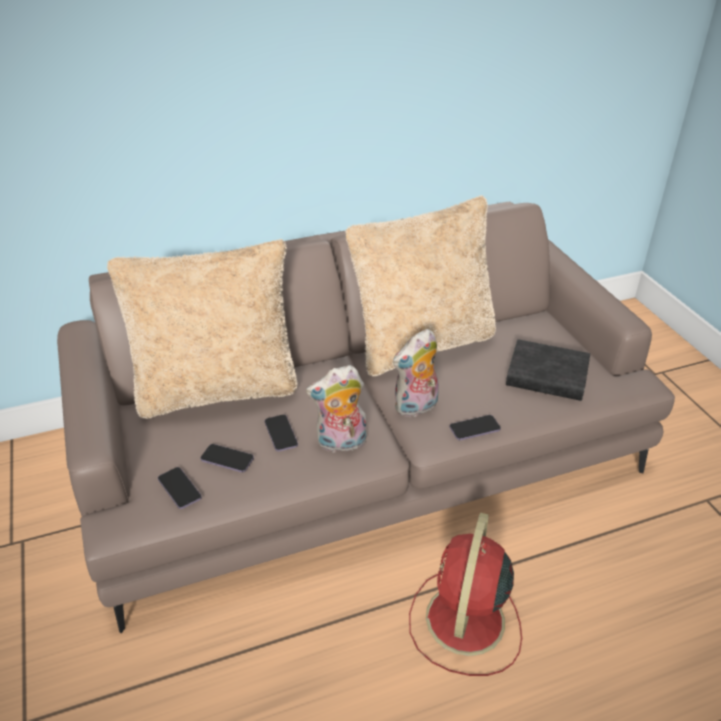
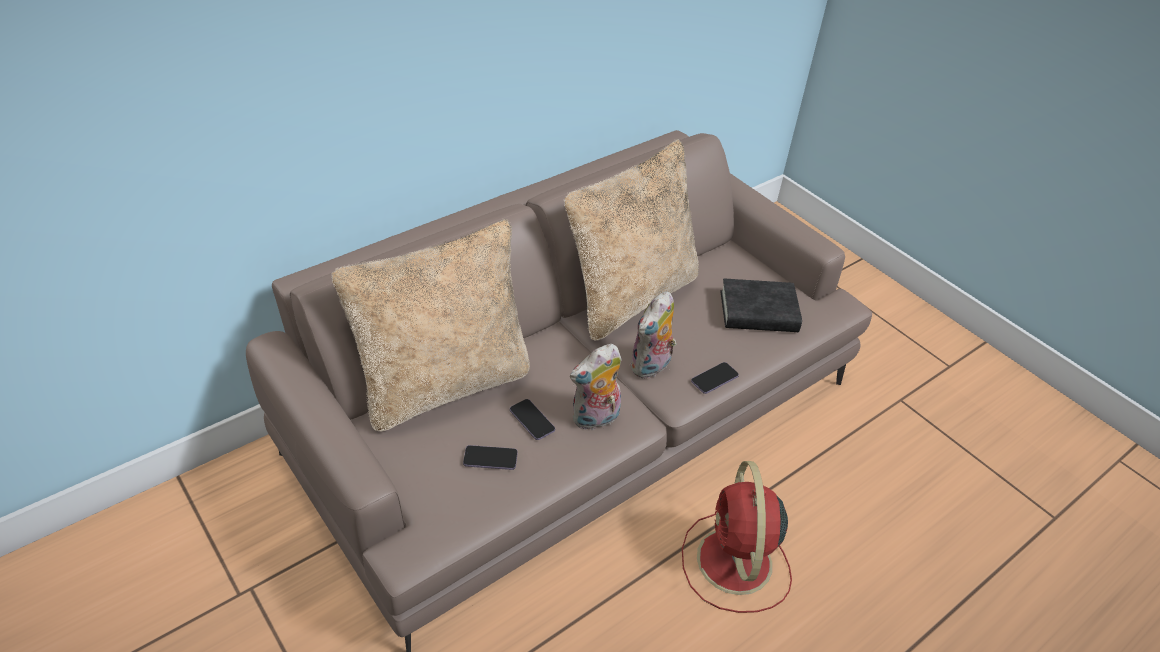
camera: 20 degrees left, 5 degrees up
(179, 489) = (456, 500): phone -> none

